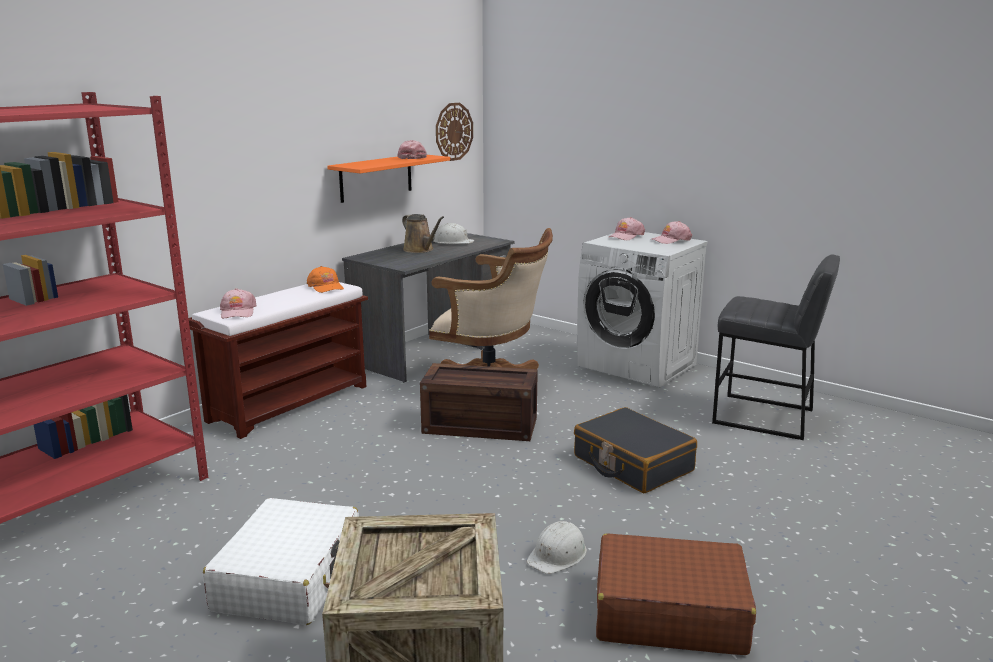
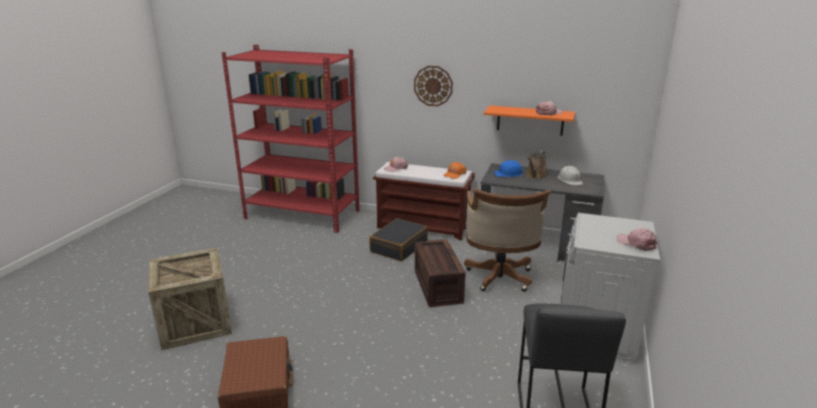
camera: 70 degrees right, 5 degrees up
(290, 578) = (265, 274): white suitcase -> none
(394, 257) = (509, 173): none -> blue hard hat
(453, 131) = (619, 101): wall clock -> wall clock (433, 86)
(558, 555) = (303, 340): white hard hat -> none
(626, 236) = (623, 224): pink cap -> none
(632, 464) = (422, 351): black suitcase -> black suitcase (398, 246)

